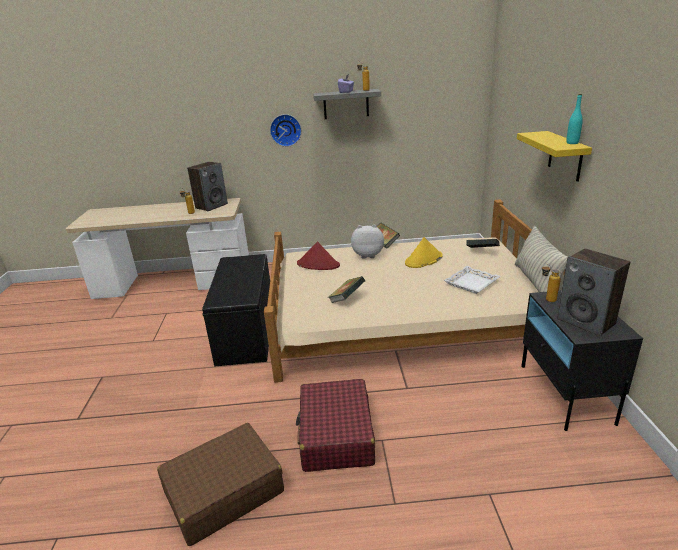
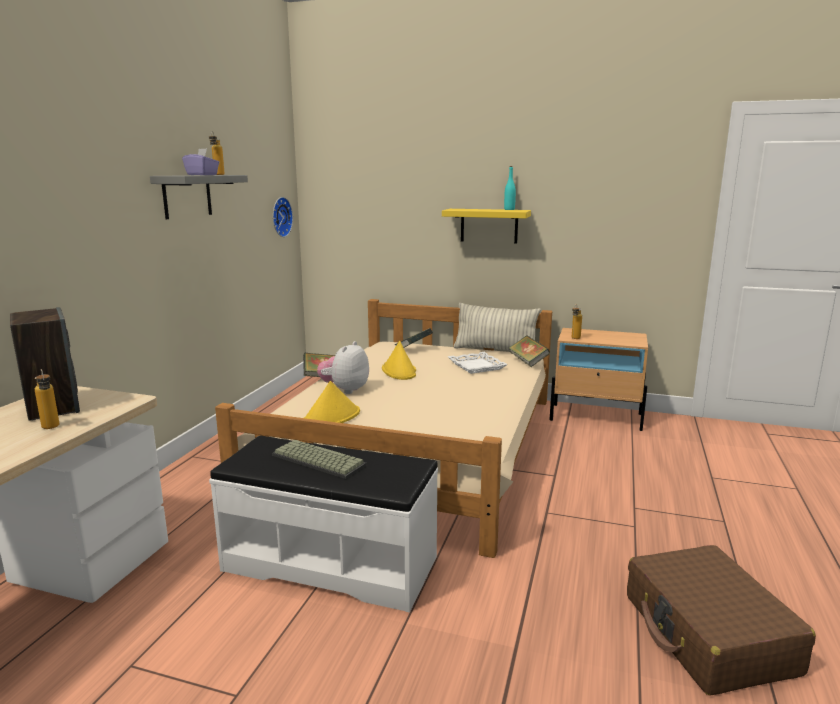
camera: 70 degrees left, 10 degrees down
(240, 274) = (316, 460): none -> keyboard
(247, 331) = (331, 563): black bench -> white bench
(285, 130) = (117, 239): wall clock -> wall clock (280, 217)
(318, 264) = (331, 418): red hat -> yellow hat
(336, 435) = (619, 532): red suitcase -> none
(347, 299) = (453, 419): book -> book (528, 362)
(565, 393) = (596, 417): black nightstand -> beige nightstand
(586, 322) = (617, 338): speaker -> none

